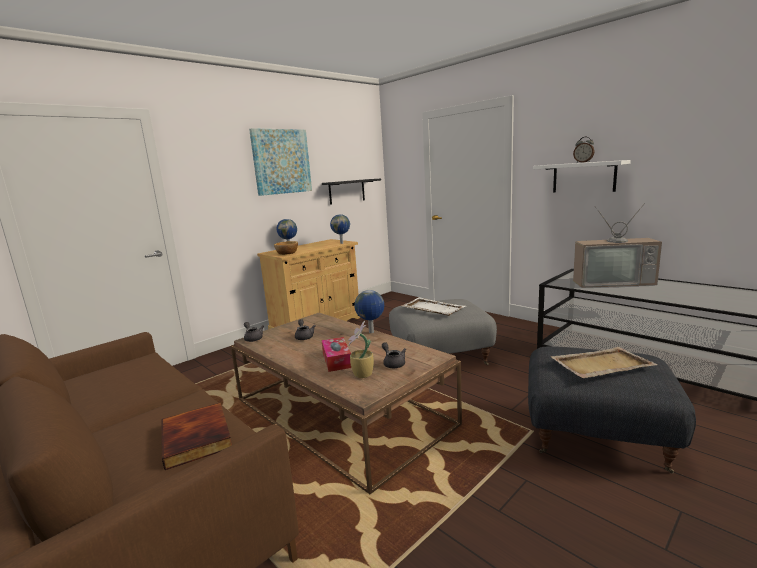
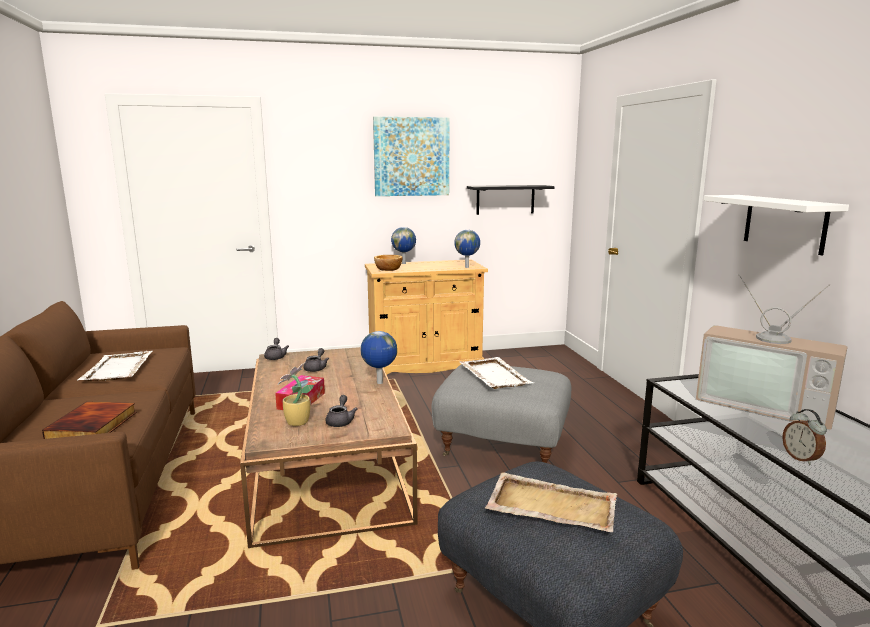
camera: 30 degrees right, 0 degrees up
(122, 387) = (117, 369): none -> white tray
(583, 162) = (774, 199): alarm clock -> alarm clock (801, 458)

